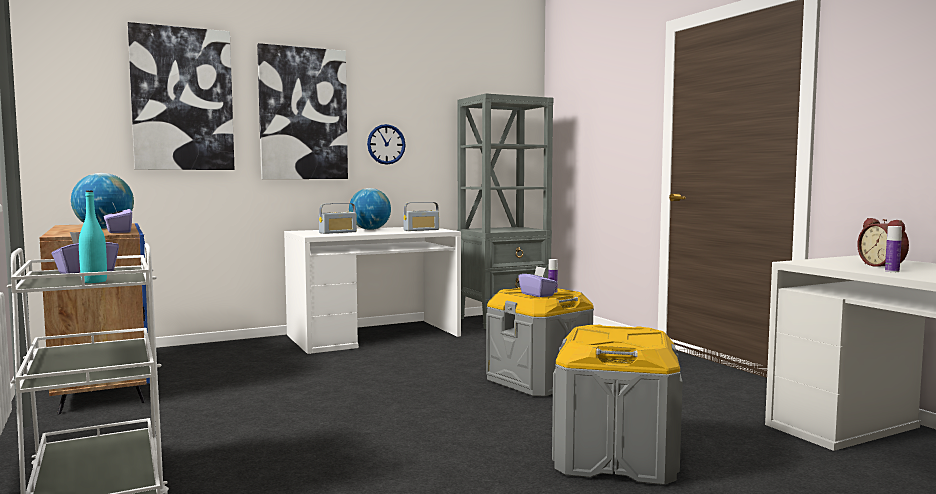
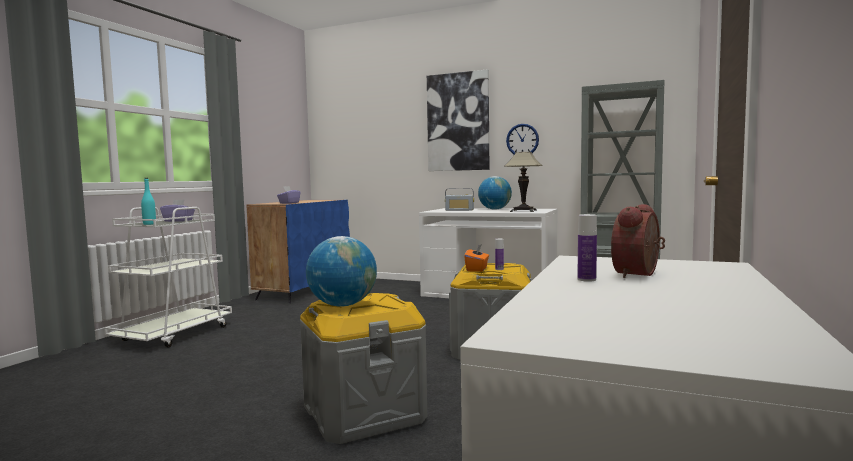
camera: 50 degrees right, 0 degrees up
(104, 228) = (303, 201): globe -> globe (343, 305)
(182, 99) = (384, 120): picture -> none
(421, 230) = (523, 211): radio -> table lamp
(537, 295) = (477, 269): purple tissue box -> orange tissue box

